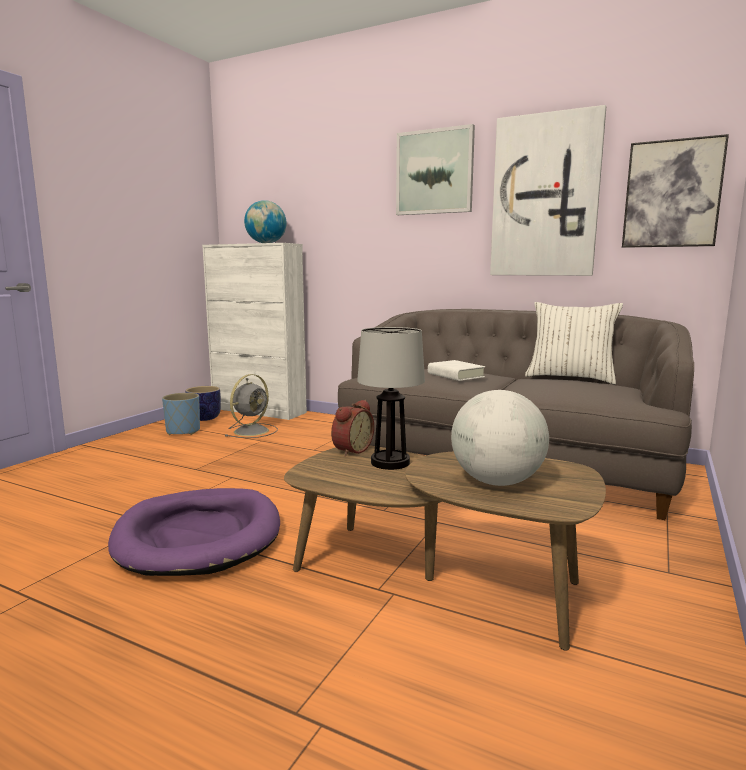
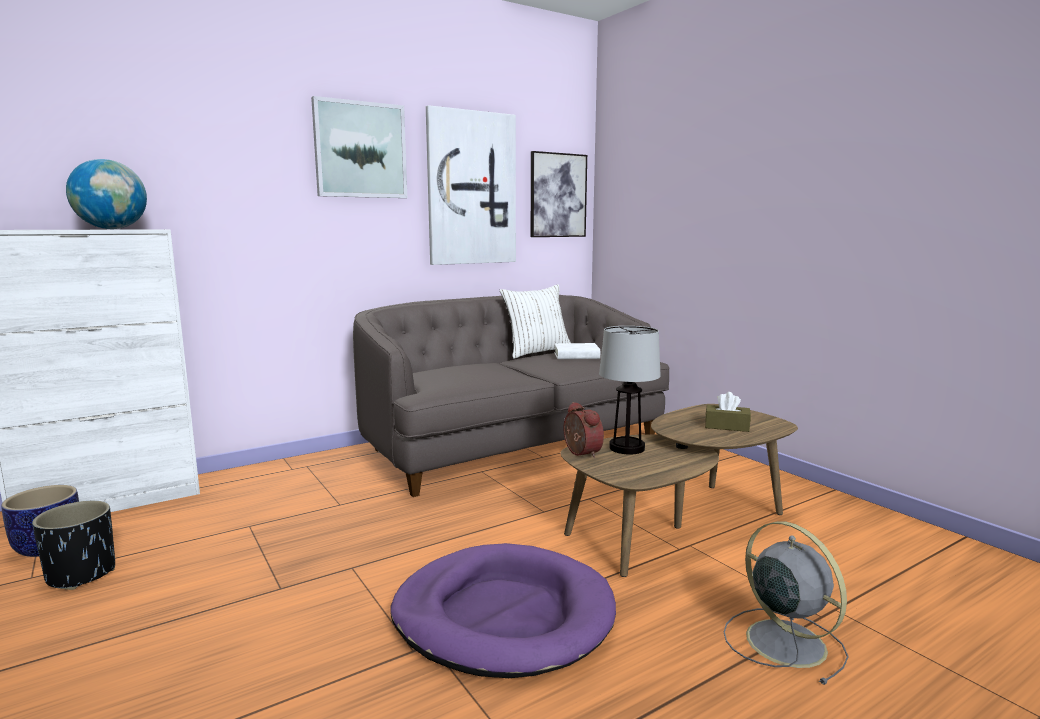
camera: 60 degrees left, 0 degrees up
(183, 431) = (81, 574): blue planter -> black planter
(252, 431) = (196, 524): grey fan -> grey fan (782, 641)
(455, 375) = (483, 370): white book -> white book (576, 356)
(496, 482) = (727, 426): globe -> brown tissue box

